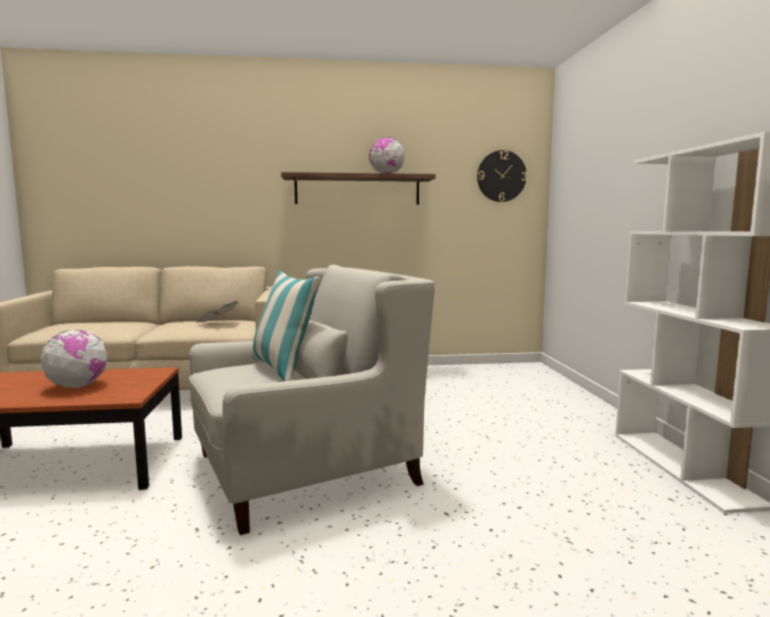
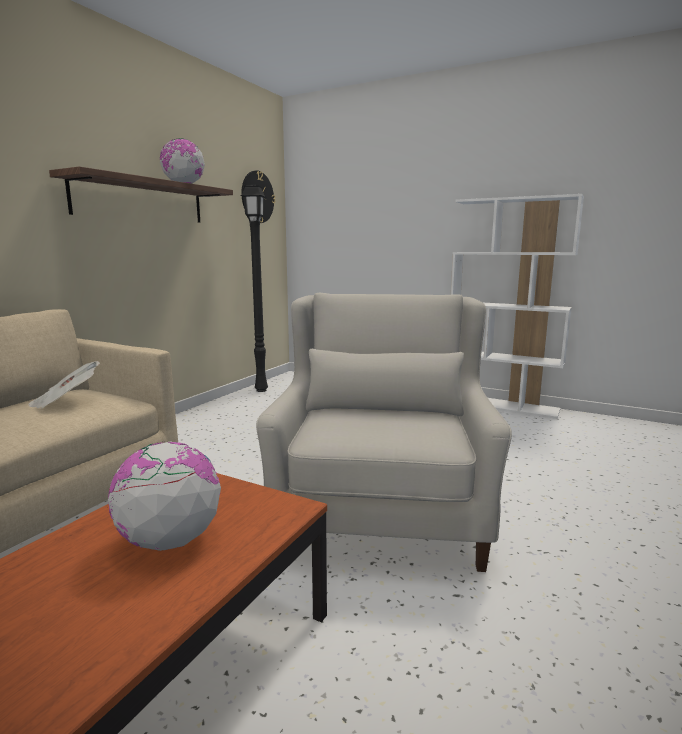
camera: 55 degrees left, 5 degrees up
(283, 368) = (365, 412): pillow -> none
(471, 369) = (262, 390): none -> black floor lamp

